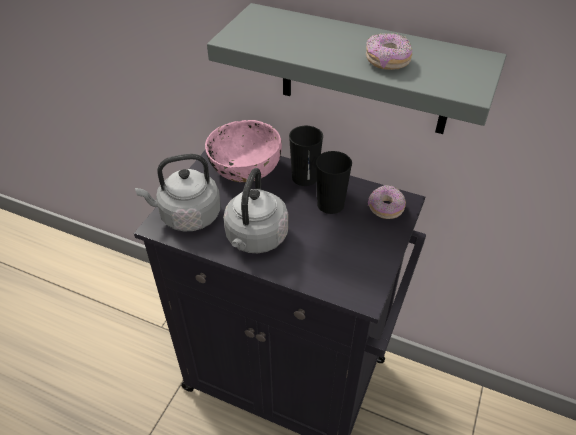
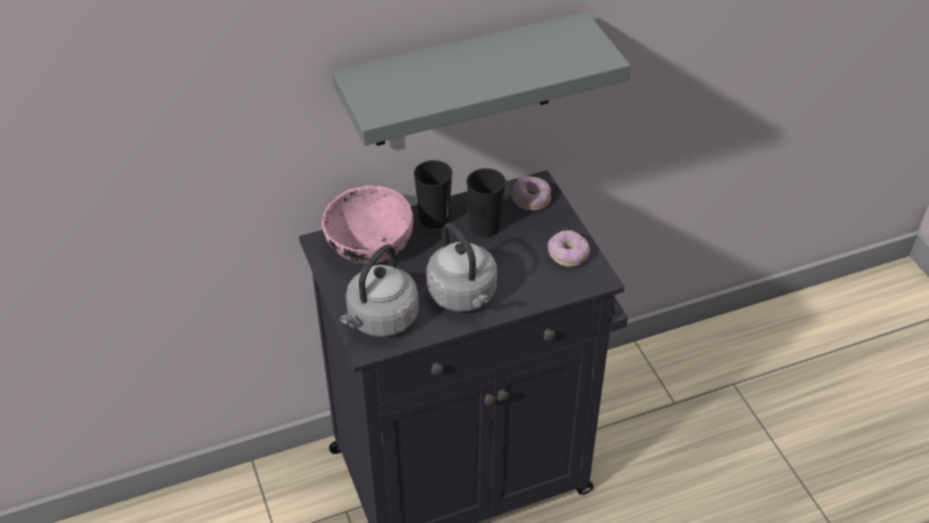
camera: 45 degrees left, 0 degrees up
(387, 61) = (521, 65): donut -> donut (568, 256)

